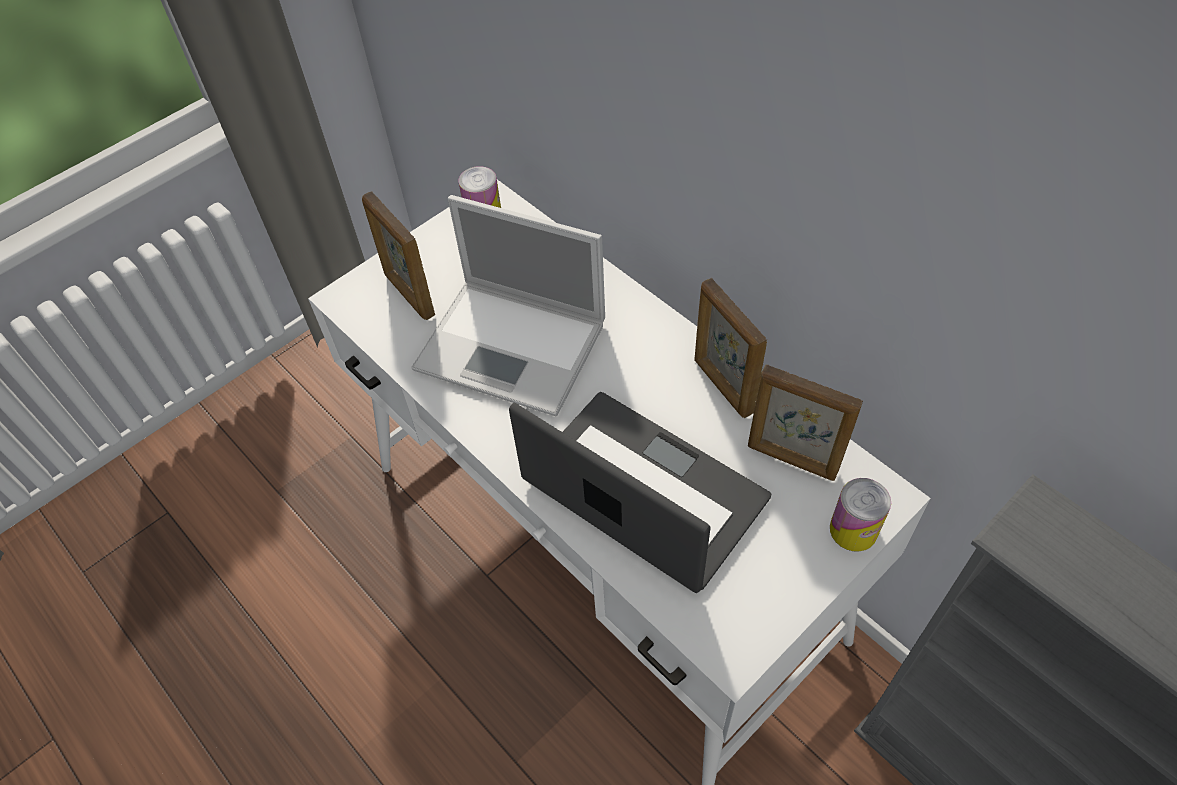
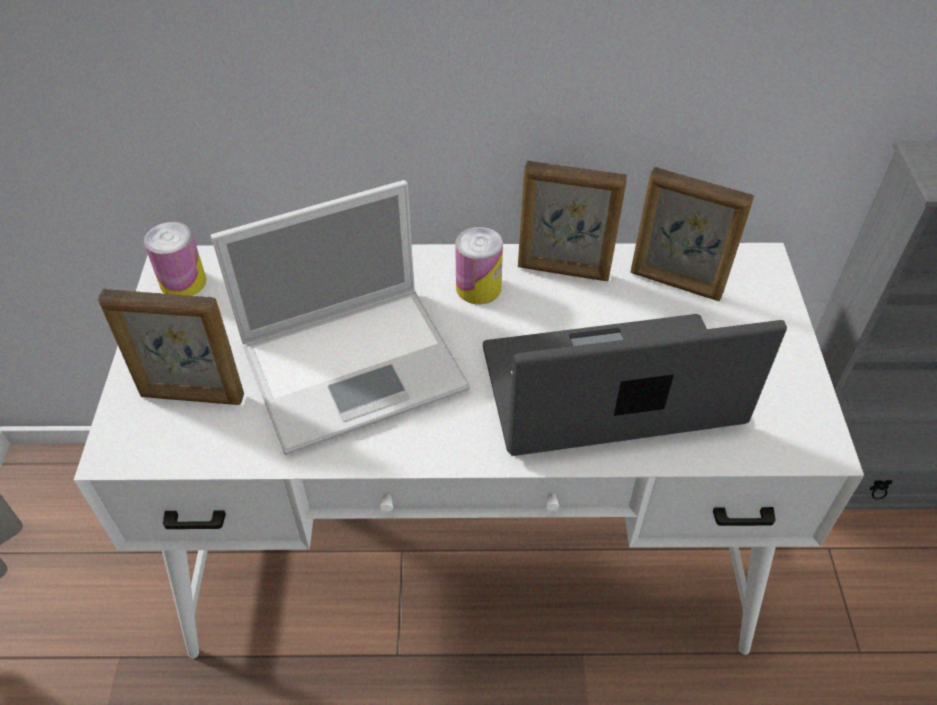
camera: 50 degrees left, 5 degrees down
(792, 460) = (675, 284): picture frame -> picture frame turned 45 degrees clockwise
(853, 530) = (771, 298): can -> can (478, 287)

